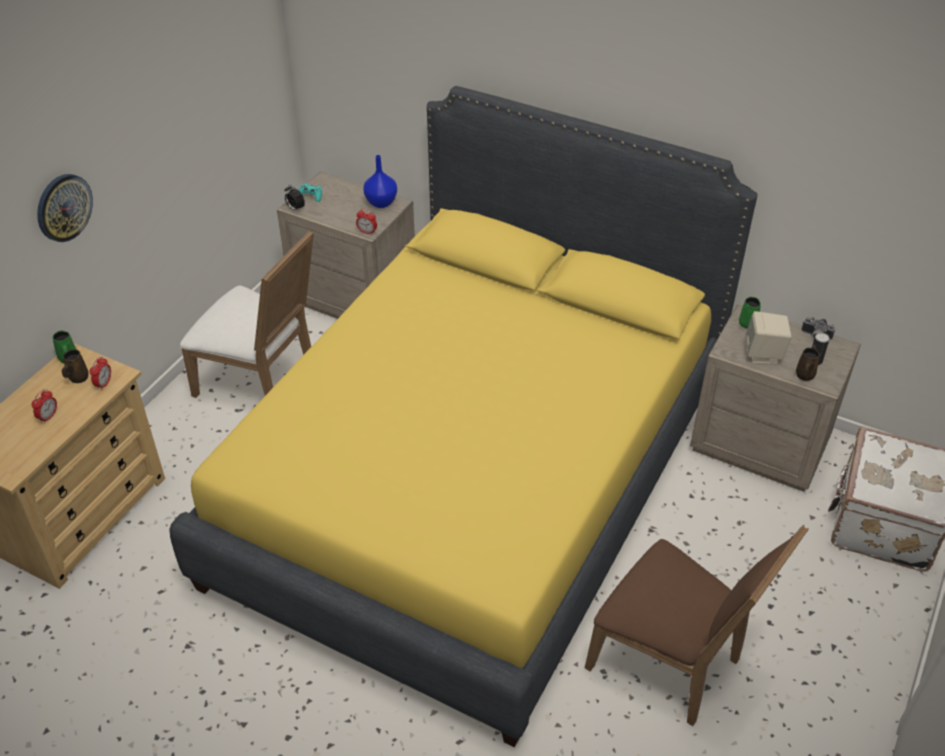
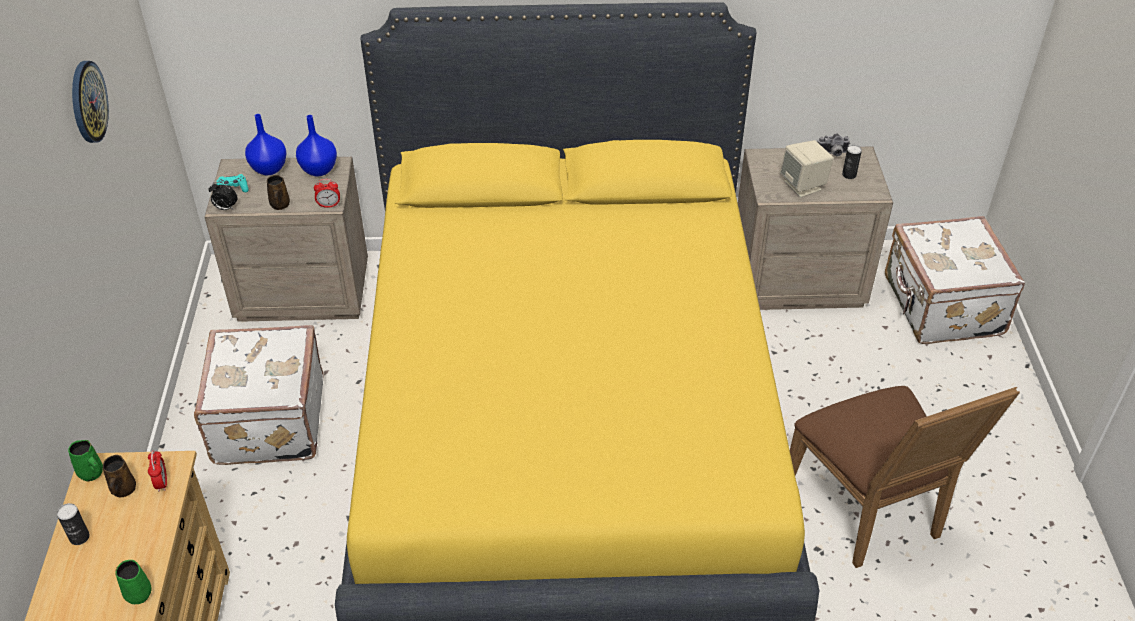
camera: 30 degrees left, 0 degrees up
(30, 397) = (79, 537): none -> can
(48, 416) = (122, 548): alarm clock -> none
(63, 207) = (34, 286): wall clock -> wall clock (87, 102)
(263, 384) = (266, 422): white chair -> white suitcase
(347, 190) = (269, 169): none -> blue vase
(672, 664) = (869, 512): brown chair -> brown chair turned 60 degrees clockwise
(747, 323) = (767, 162): green mug -> green mug (138, 592)
(804, 376) = (851, 192): brown mug -> brown mug (280, 205)

